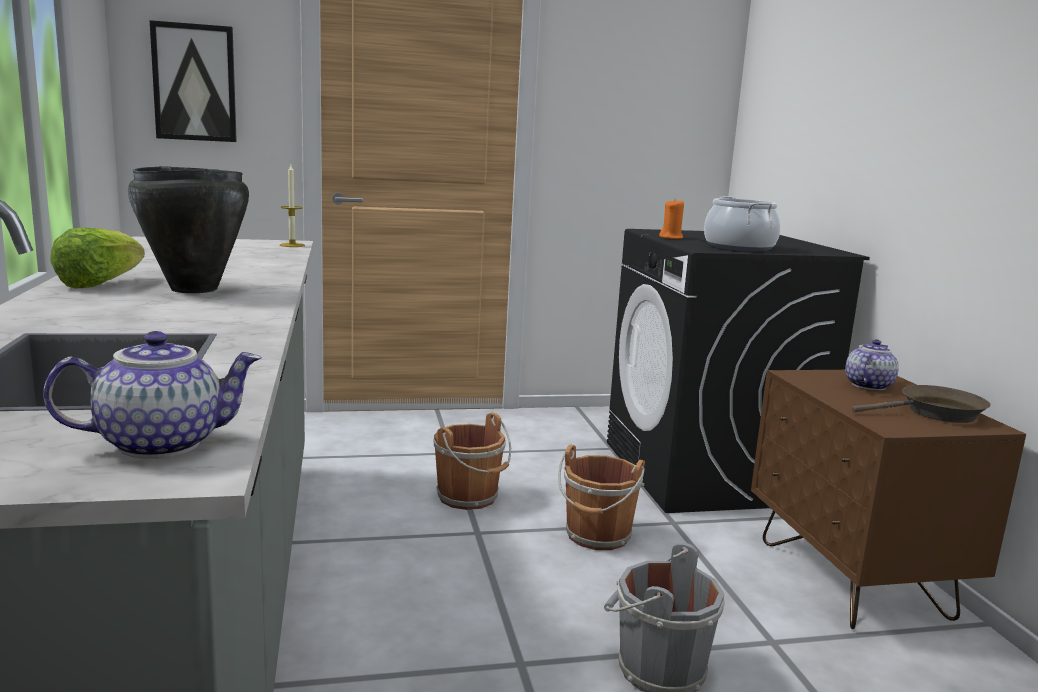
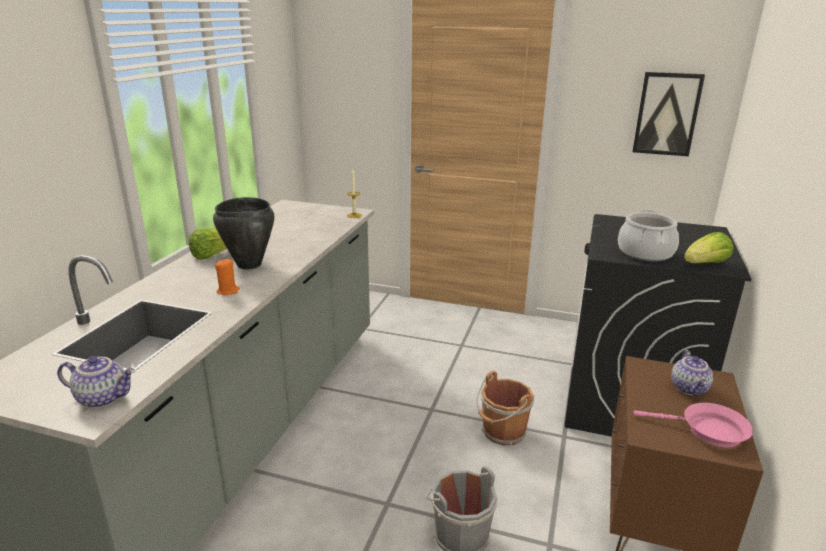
camera: 30 degrees right, 10 degrees up
(194, 83) = (340, 95): picture -> picture (667, 114)
(470, 497) = (446, 382): brown bucket -> none
(671, 237) = (609, 233): orange candle -> orange candle (228, 291)
(811, 251) = (705, 264): none -> lettuce
(867, 385) = (690, 388): teapot -> teapot turned 120 degrees clockwise
(935, 413) = (708, 431): brown frying pan -> pink frying pan

